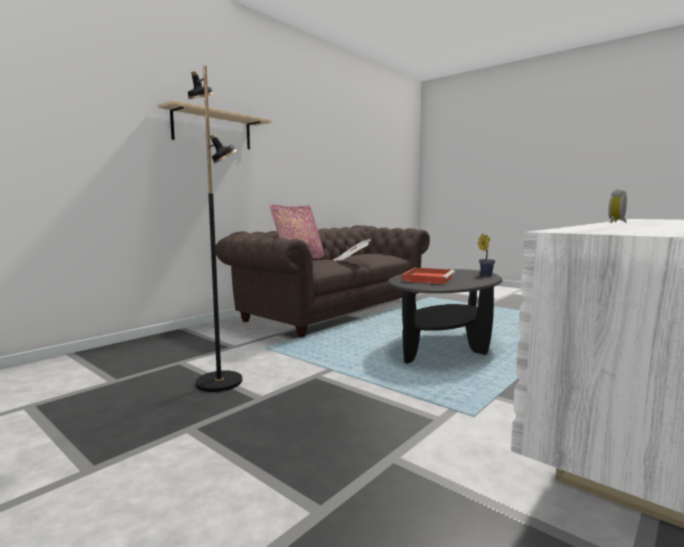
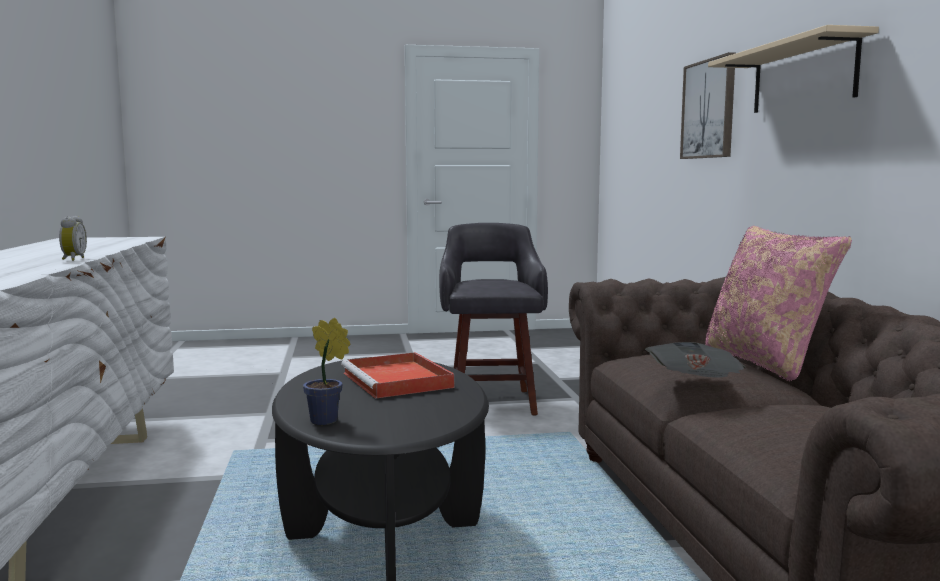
camera: 130 degrees right, 0 degrees up
(104, 122) = (709, 109): none -> picture
(220, 382) = (492, 401): black floor lamp -> grey stool

